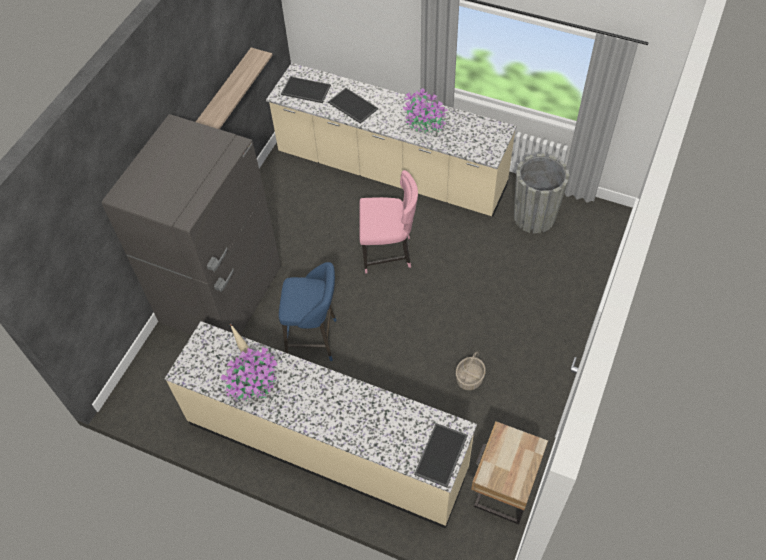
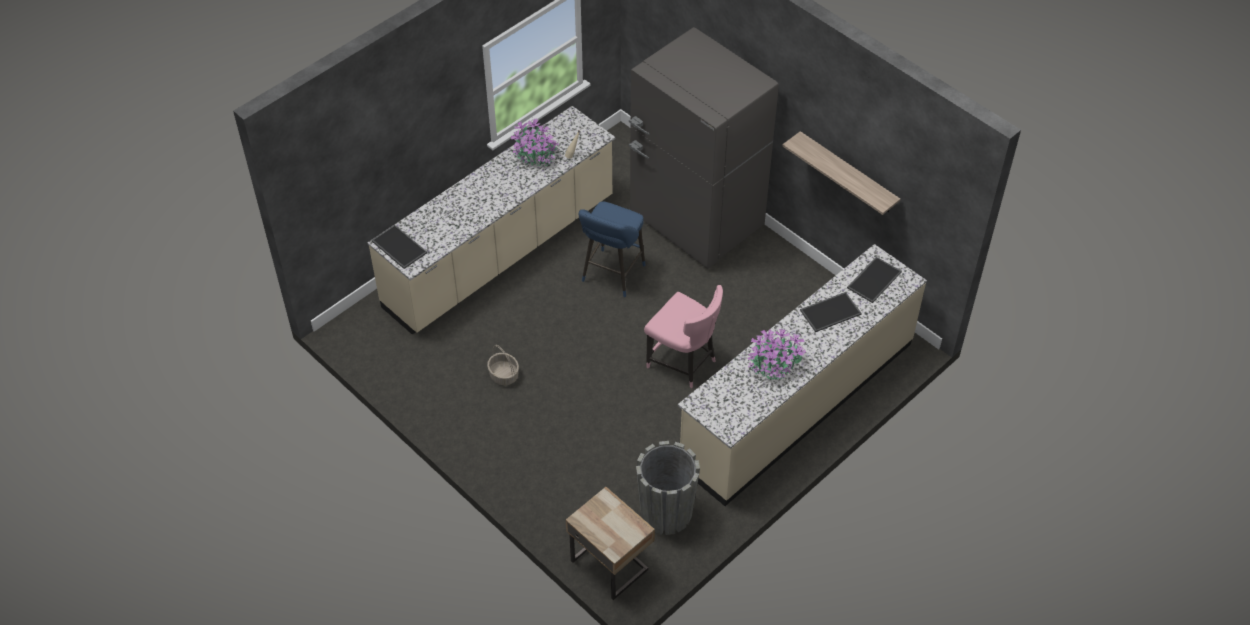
camera: 110 degrees right, 5 degrees down
(388, 253) = (683, 363): pink chair -> pink chair turned 75 degrees counterclockwise
(503, 488) = (387, 358): beige nightstand -> beige nightstand (610, 564)

